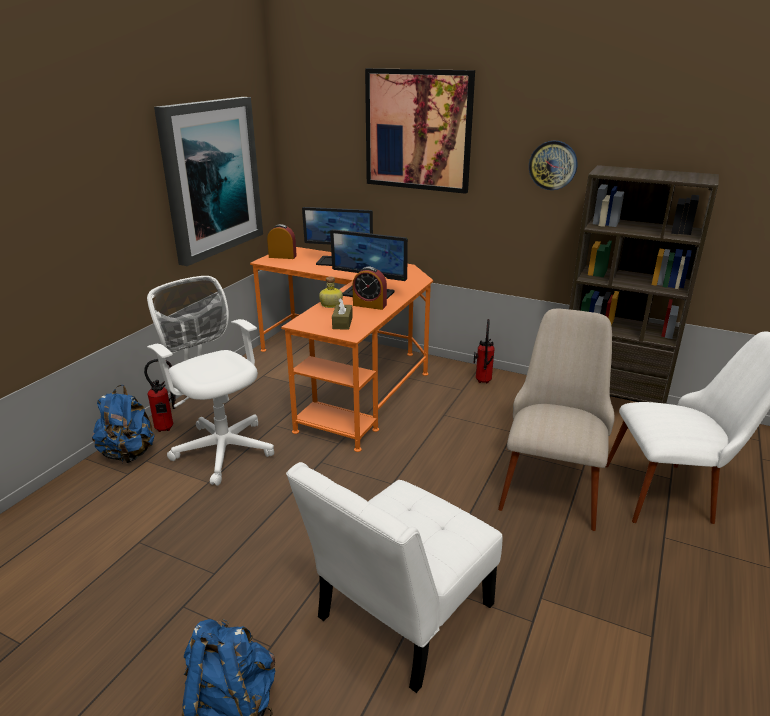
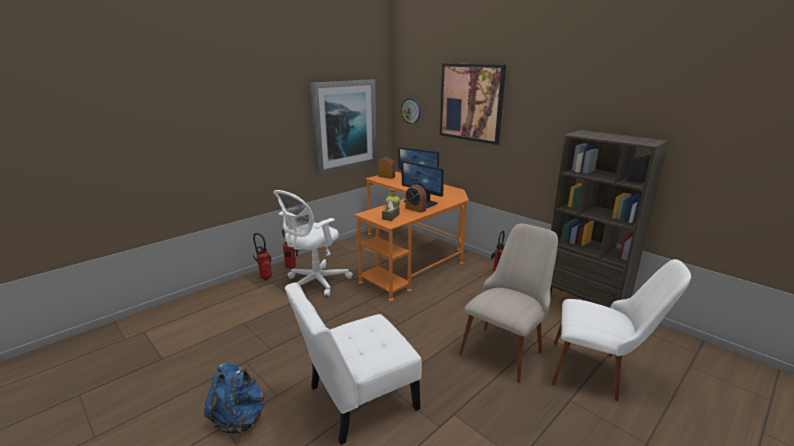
camera: 20 degrees right, 5 degrees down
(129, 454) = (265, 277): blue backpack -> fire extinguisher
(222, 447) = (314, 283): white office chair -> white office chair turned 120 degrees counterclockwise
(553, 165) = (553, 128): wall clock -> wall clock (411, 111)

